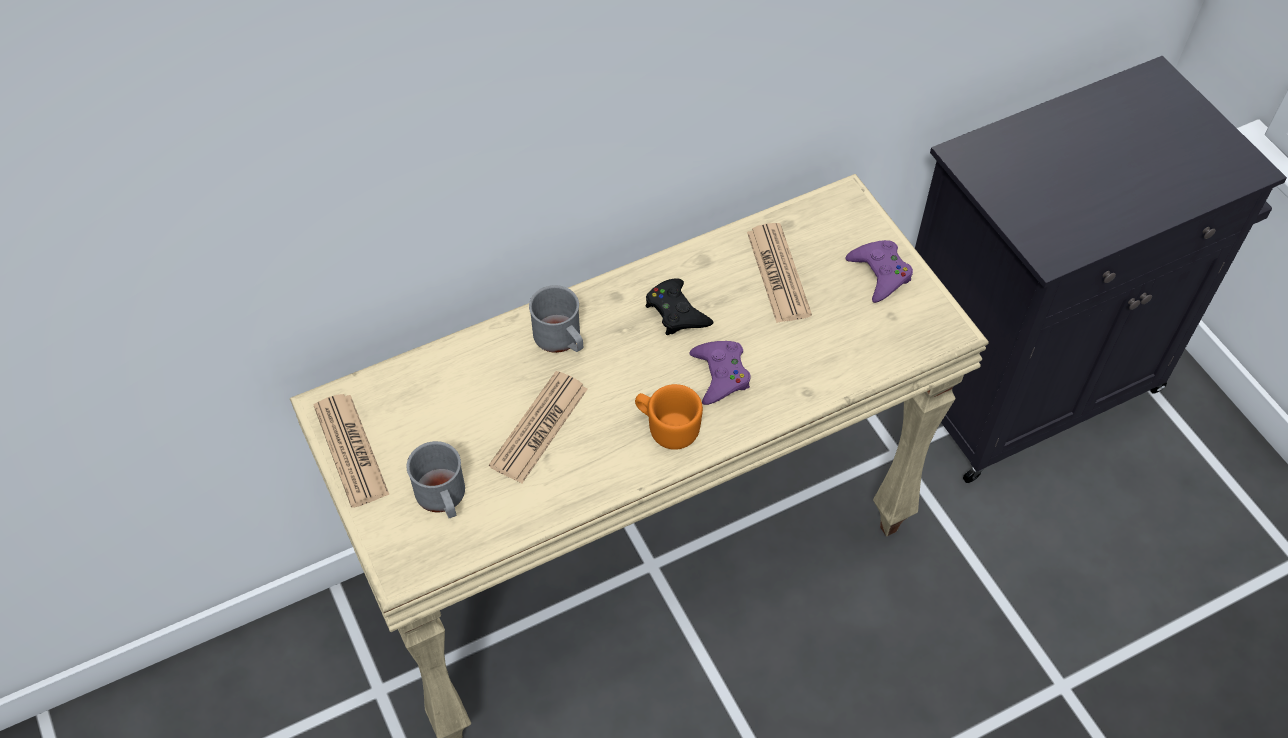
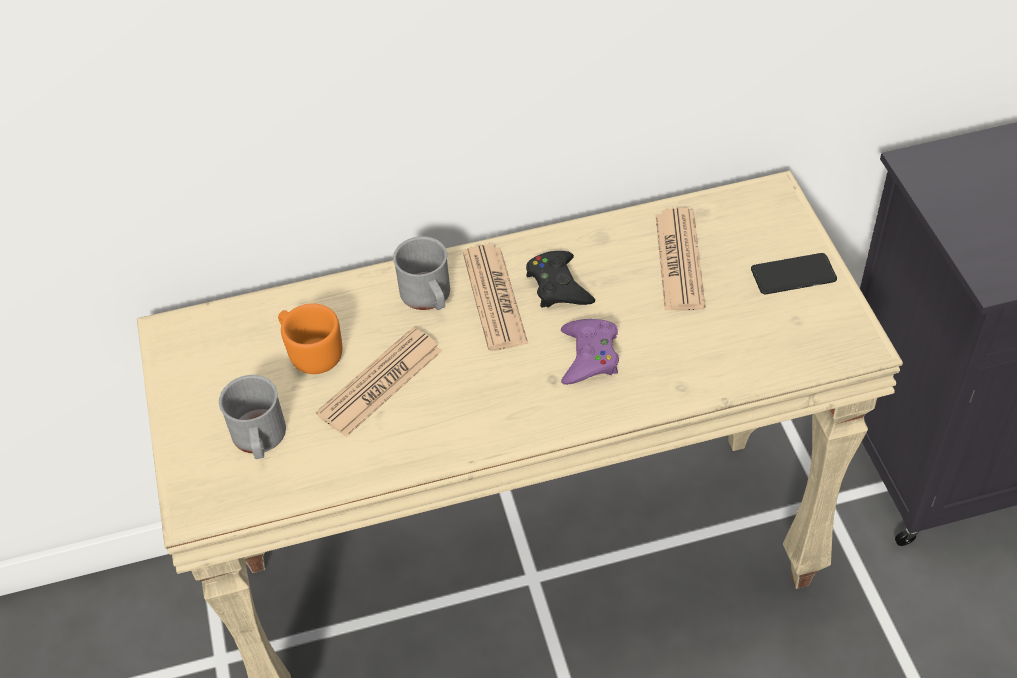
camera: 15 degrees right, 5 degrees down
(351, 450) = (181, 378): newspaper -> newspaper (494, 298)
(667, 427) = (517, 402): orange mug -> orange mug (311, 352)
(880, 274) = (793, 275): purple game controller -> phone

